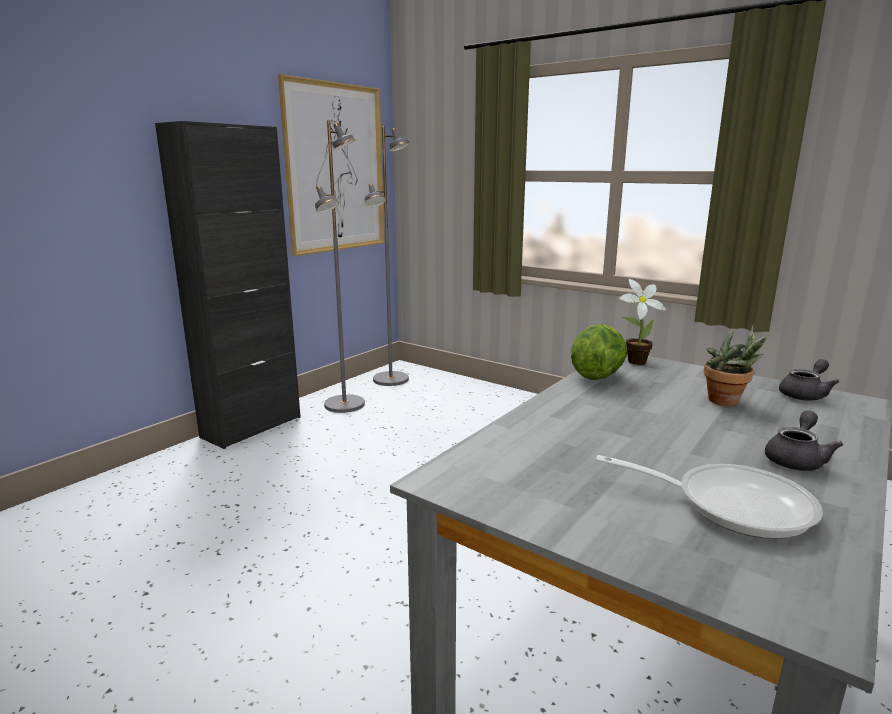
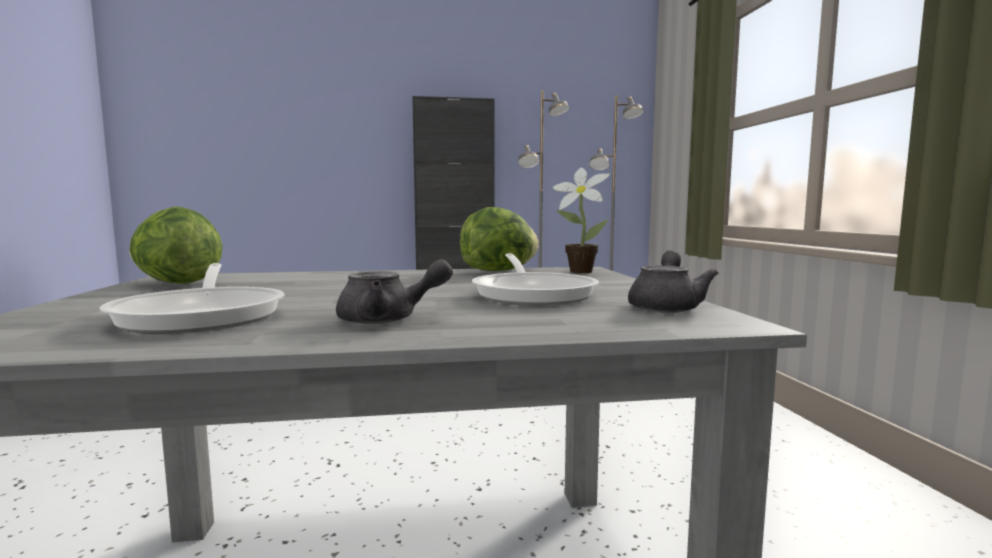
camera: 45 degrees right, 10 degrees down
(336, 169) = (577, 139): picture -> none
(507, 487) = (177, 283): none -> lettuce
(727, 402) = (532, 294): potted plant -> frying pan
(805, 394) = (666, 307): grey teapot -> grey teapot turned 75 degrees counterclockwise

